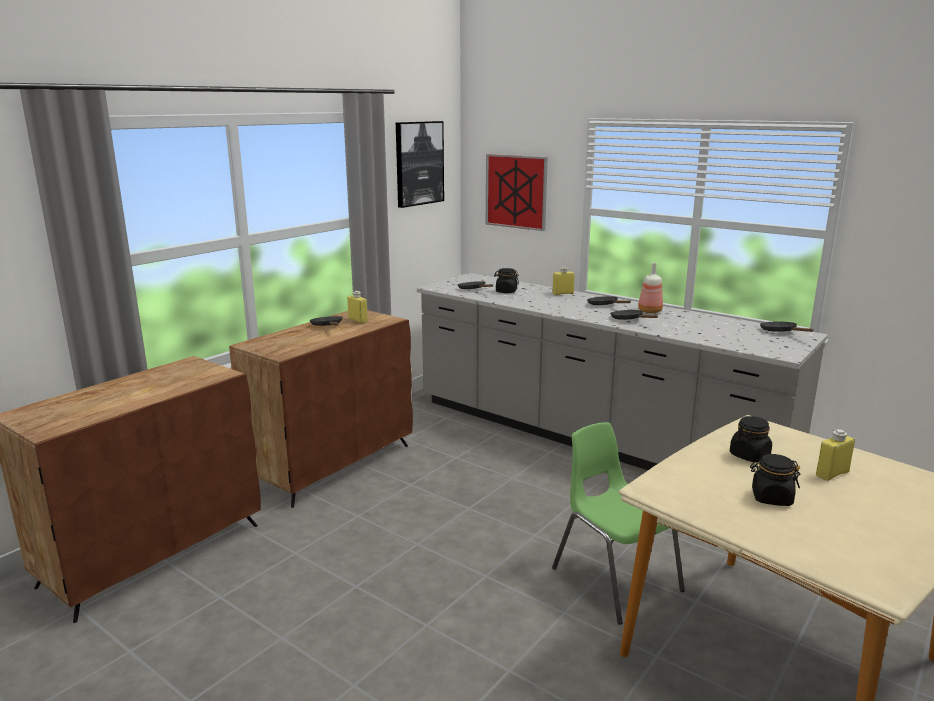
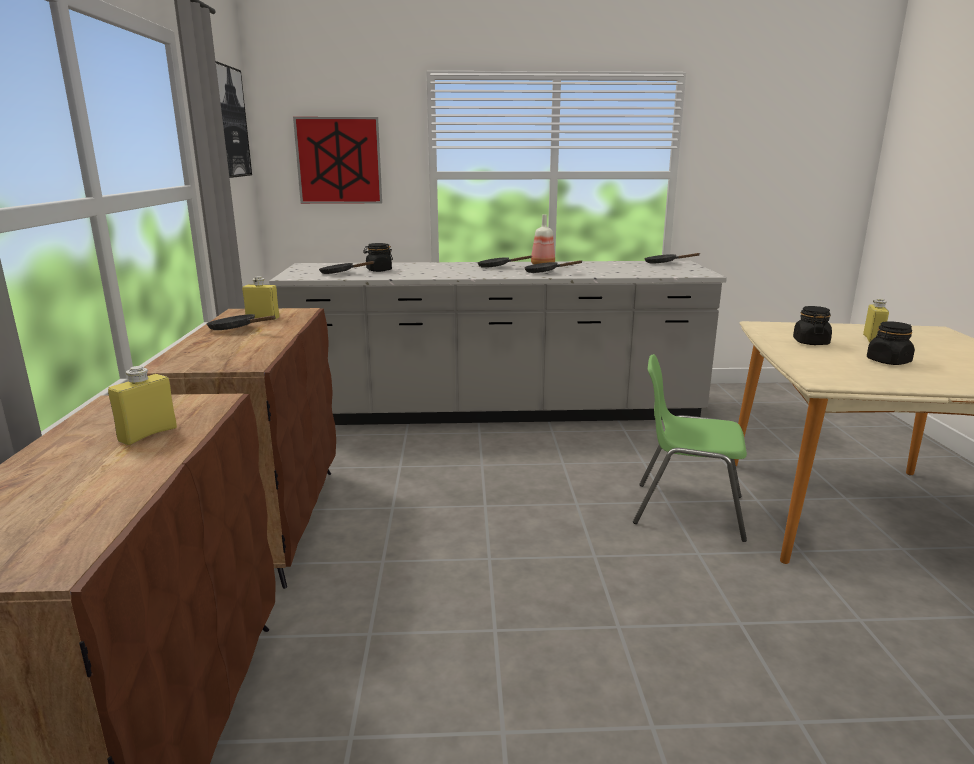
camera: 40 degrees left, 0 degrees up
(563, 294) = (437, 265): yellow bottle -> yellow bottle (148, 434)

